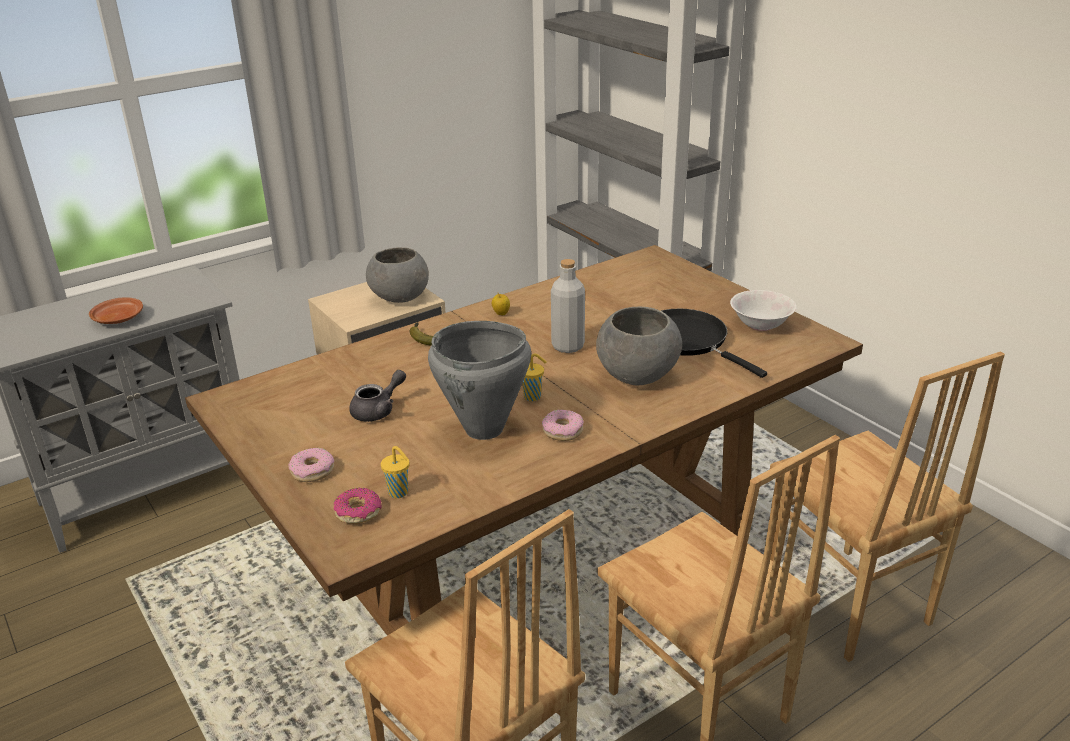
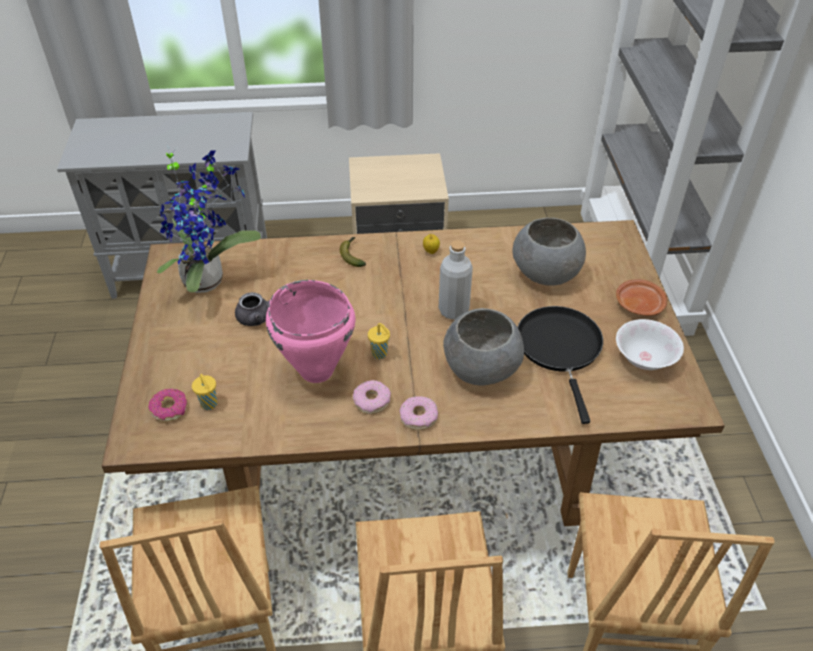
camera: 30 degrees right, 15 degrees up
(118, 319) = (164, 149): brown plate -> brown plate (639, 304)
(288, 402) = (209, 279): none -> potted plant
(312, 471) = (172, 354): donut -> donut (418, 417)
(399, 298) = (415, 183): grey bowl -> grey bowl (545, 274)
(484, 429) = (316, 371): grey cooking pot -> pink cooking pot

